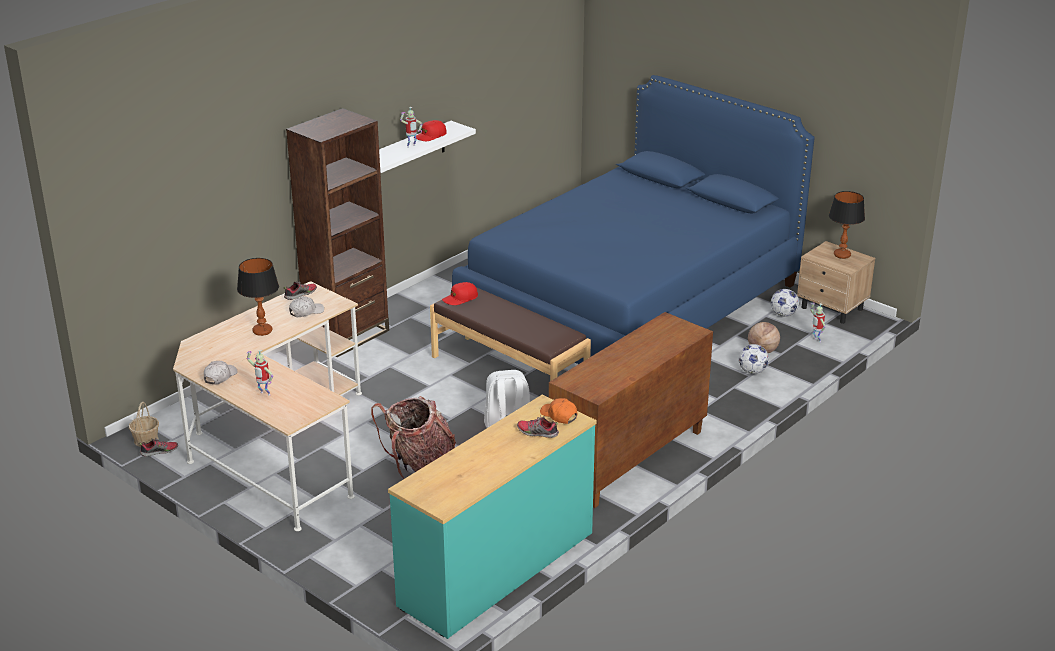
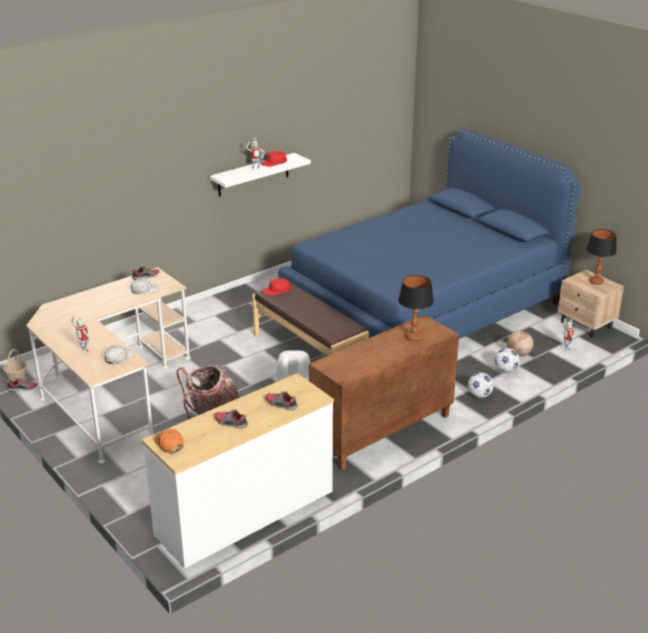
camera: 10 degrees right, 0 degrees up
(220, 376) = (58, 334): white cap -> white cap (119, 358)
(262, 331) = (105, 302): table lamp -> table lamp (414, 337)
(347, 335) = (196, 312): brown bookcase -> none
(486, 460) = (230, 423): none -> shoe
(498, 569) = (246, 514): turquoise dresser -> white dresser
(559, 415) = (304, 392): orange cap -> orange cap (169, 444)
(783, 315) = (544, 326): football -> football (479, 395)

